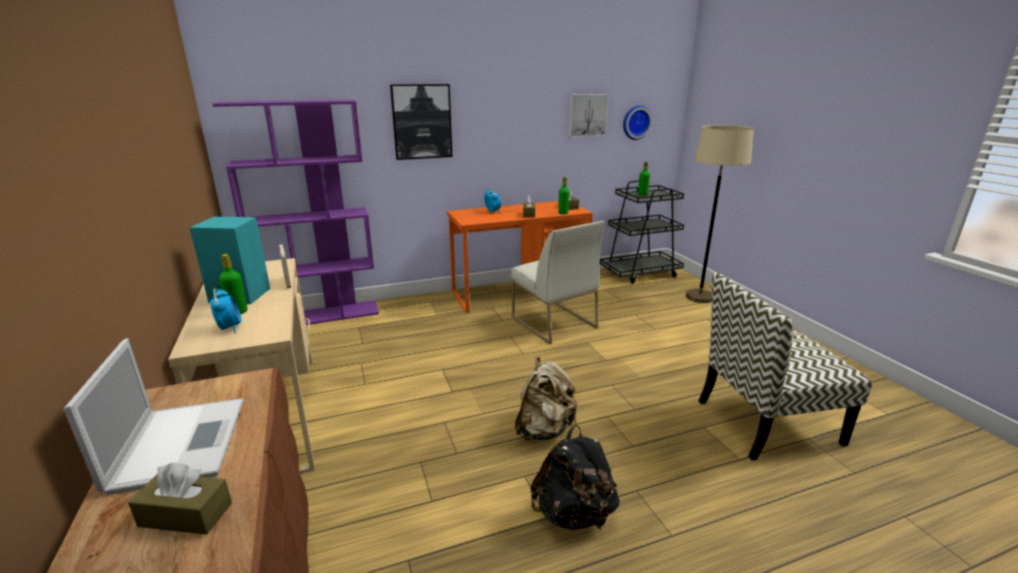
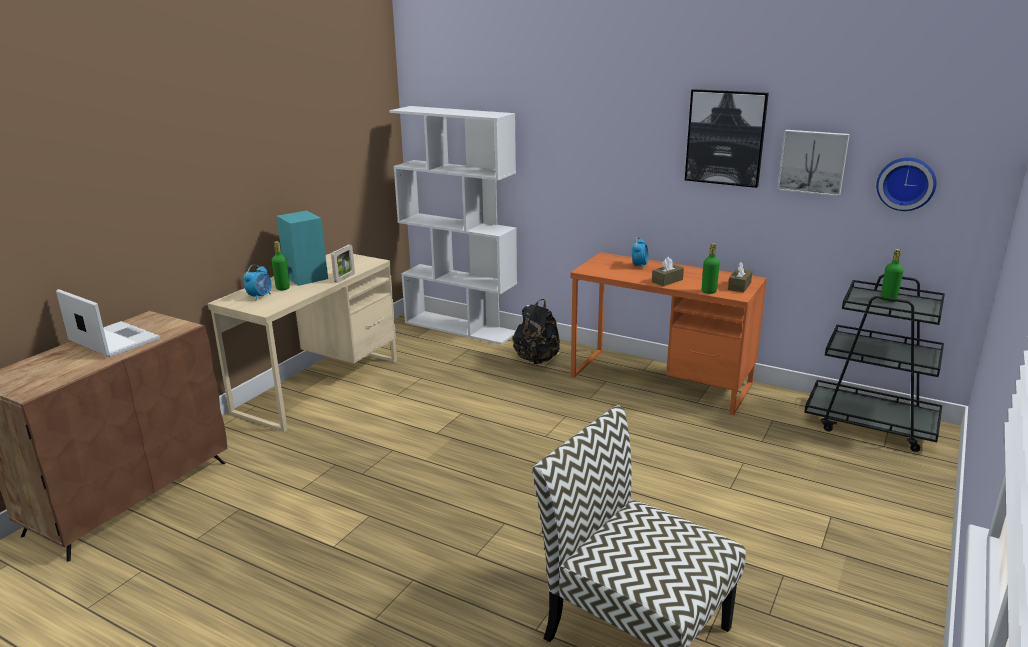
camera: 50 degrees right, 0 degrees up
(180, 442) = (113, 340): laptop -> laptop turned 90 degrees counterclockwise
(186, 514) = (63, 367): brown tissue box -> none
(322, 315) = (461, 327): purple bookcase -> white bookcase
(422, 122) = (584, 144): picture -> picture (725, 137)
(544, 429) = (440, 498): beige backpack -> none
(553, 323) = (631, 424): white chair -> none
(573, 514) = (349, 558): black backpack -> black backpack (537, 359)
(699, 297) = (890, 490): beige floor lamp -> none

